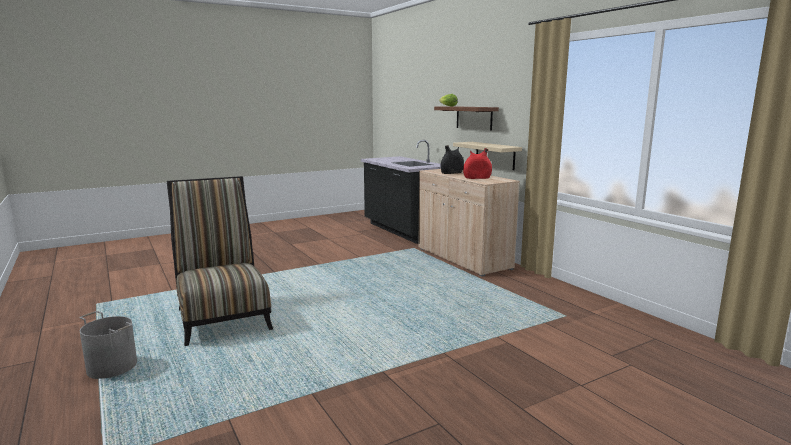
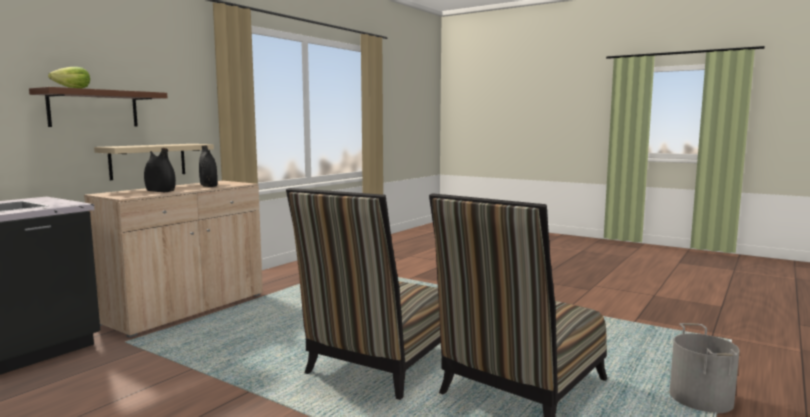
camera: 115 degrees left, 5 degrees down
(308, 290) = (378, 365): none -> chair
(477, 178) = (208, 185): red vase -> black vase

